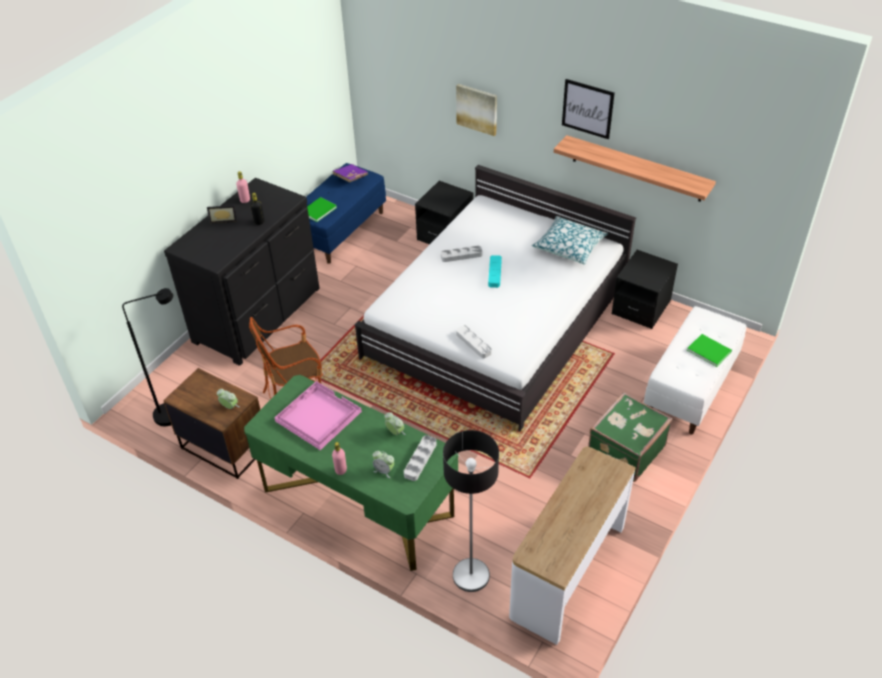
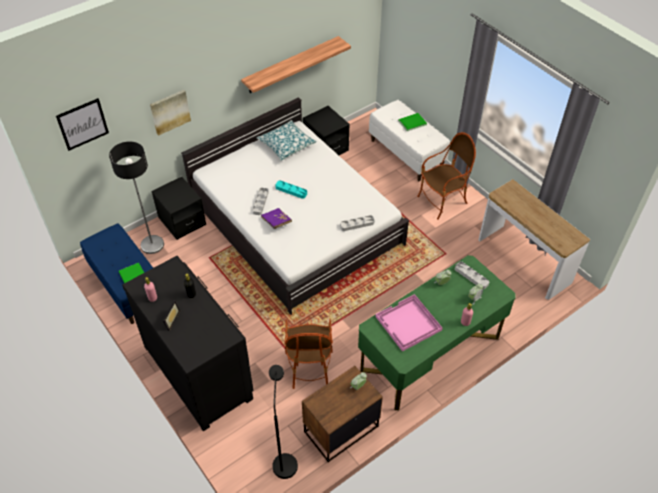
camera: 70 degrees left, 5 degrees up
(350, 177) = (104, 244): purple book -> purple book (276, 222)
(471, 575) = (511, 308): floor lamp -> floor lamp (152, 244)
(587, 109) = (252, 49): picture -> picture (82, 124)
(624, 450) = (442, 201): green suitcase -> armchair

